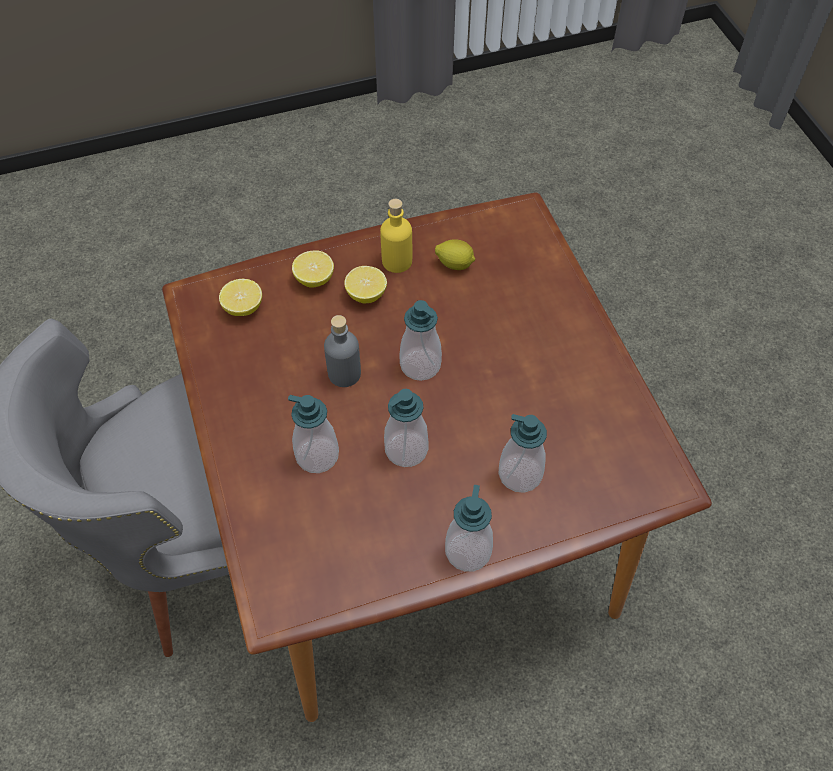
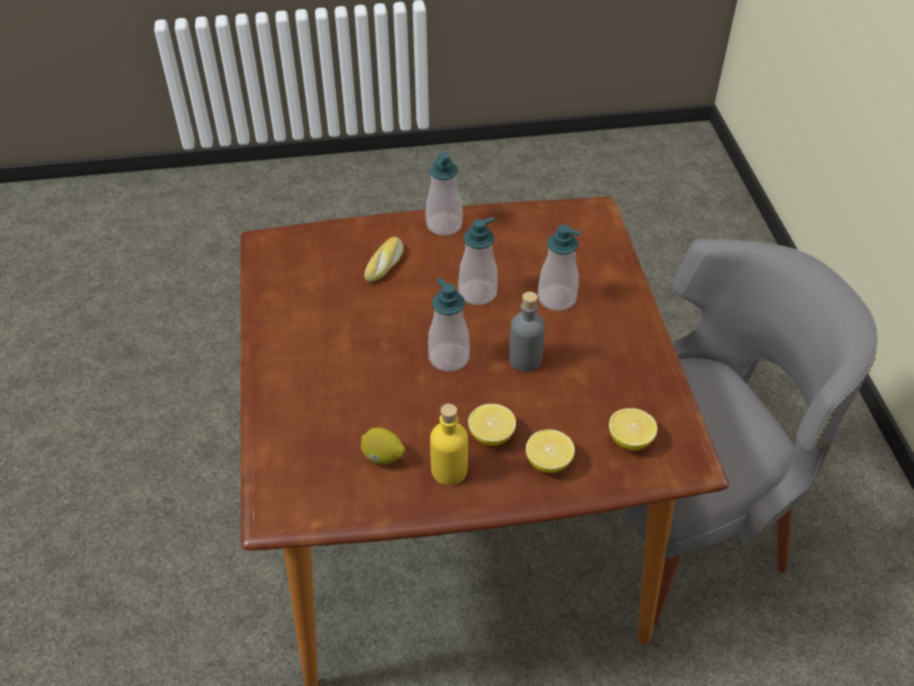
camera: 170 degrees left, 10 degrees down
(520, 474) = (385, 265): soap dispenser -> bread

